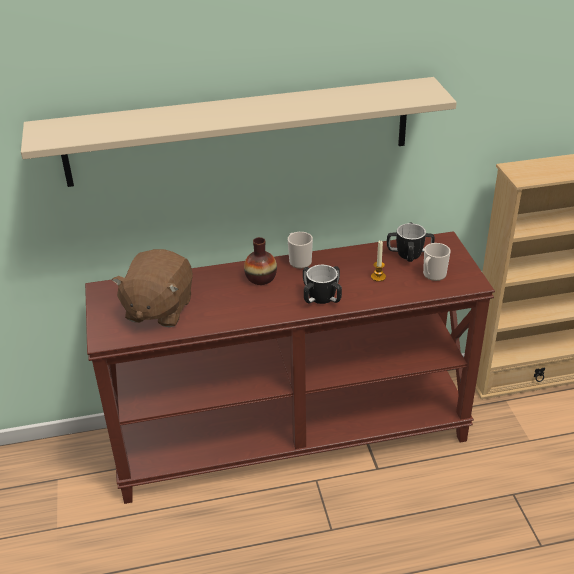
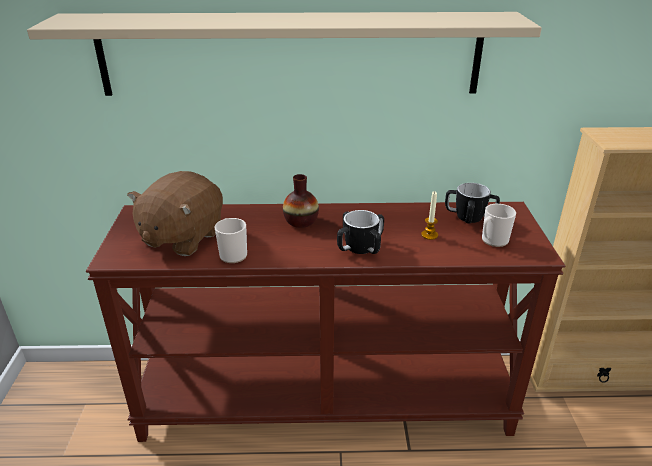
camera: 10 degrees right, 5 degrees down
(298, 261) = (347, 210): mug -> mug (232, 253)

